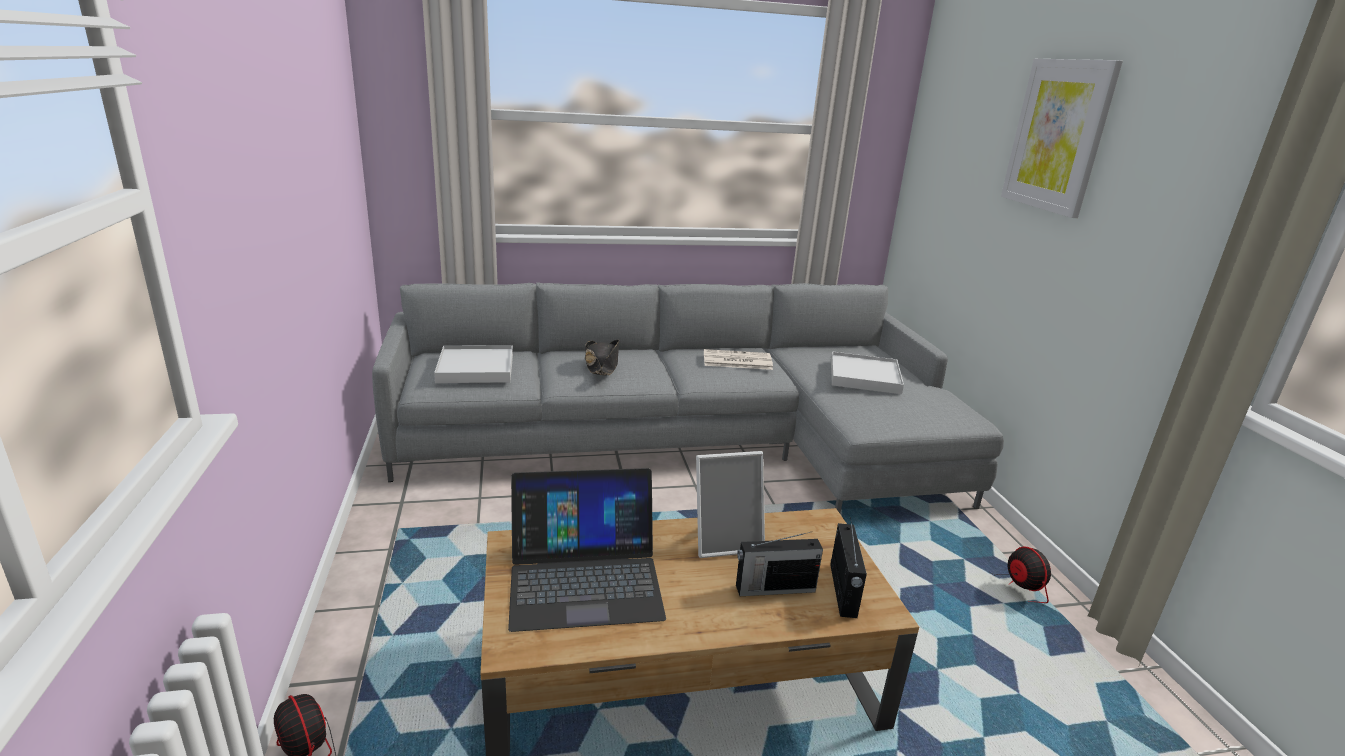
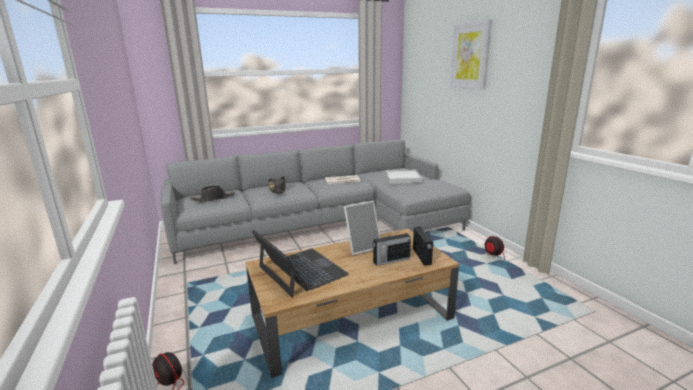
camera: 10 degrees left, 5 degrees down
(476, 368) = (213, 199): white tray -> black hat
(585, 578) = (301, 271): laptop -> laptop turned 105 degrees counterclockwise

